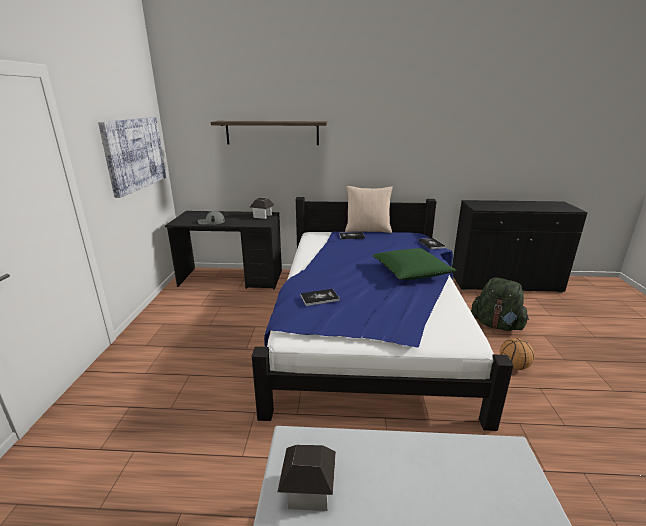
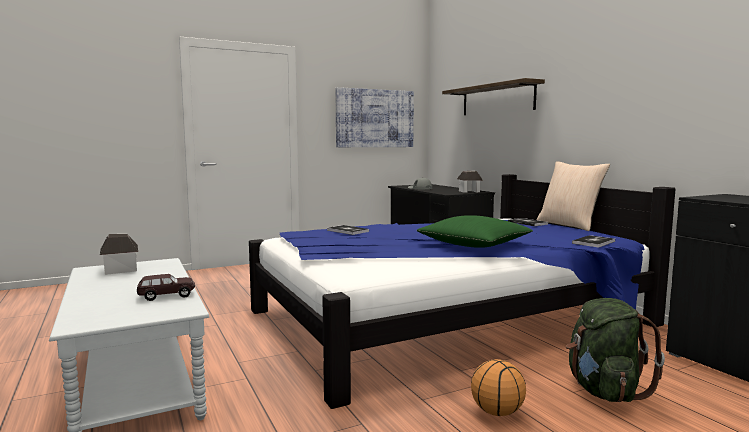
camera: 60 degrees right, 15 degrees down
(459, 457) = (166, 296): none -> brown toy car

